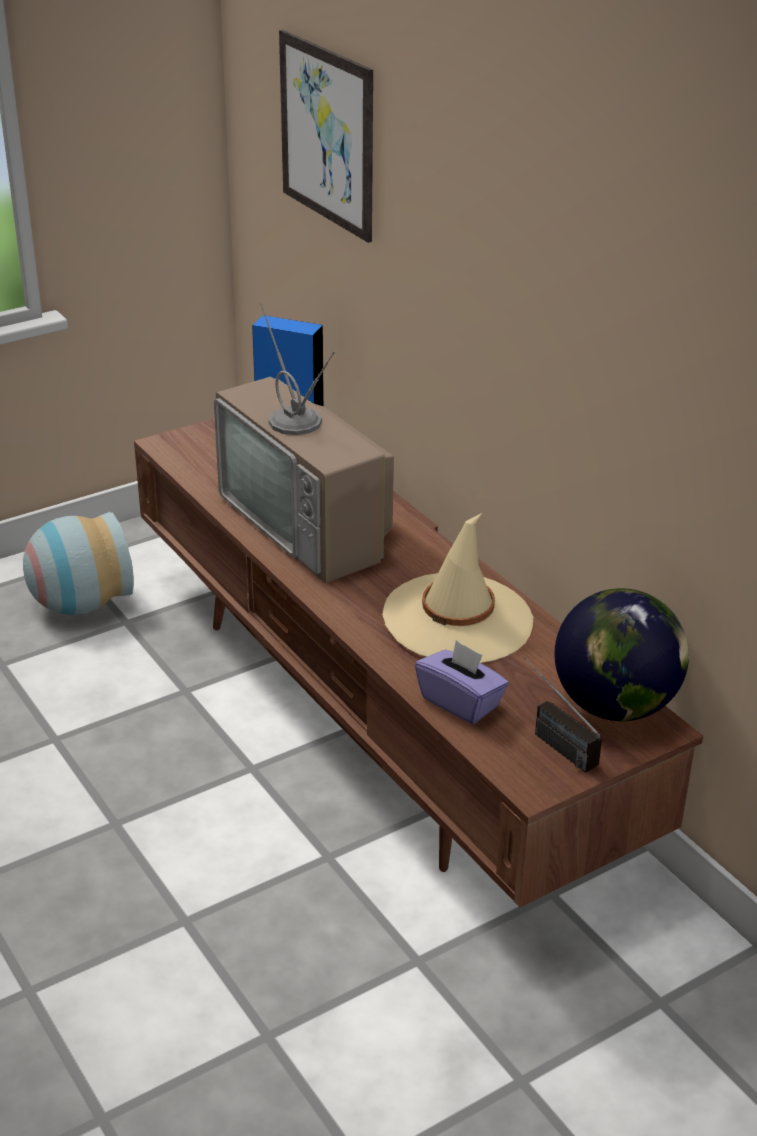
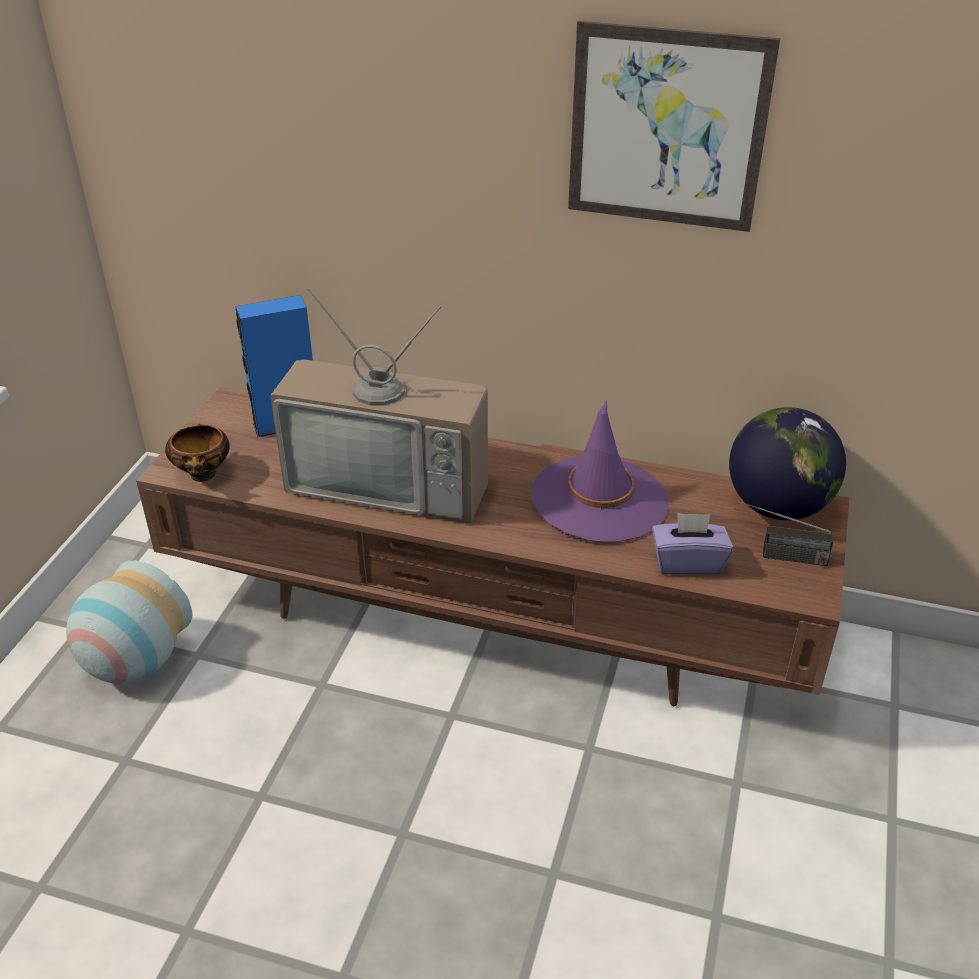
camera: 40 degrees left, 5 degrees up
(181, 458) = (204, 476): none -> bowl
(327, 134) = (260, 104): picture -> picture (667, 128)
(458, 619) = (599, 499): beige hat -> purple hat

